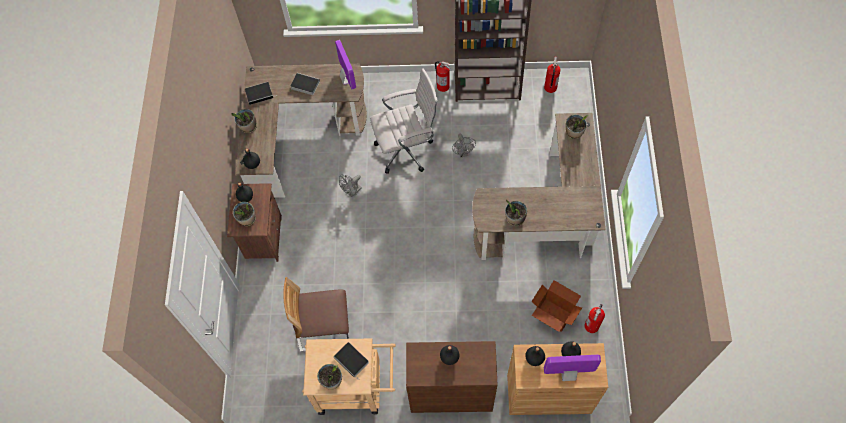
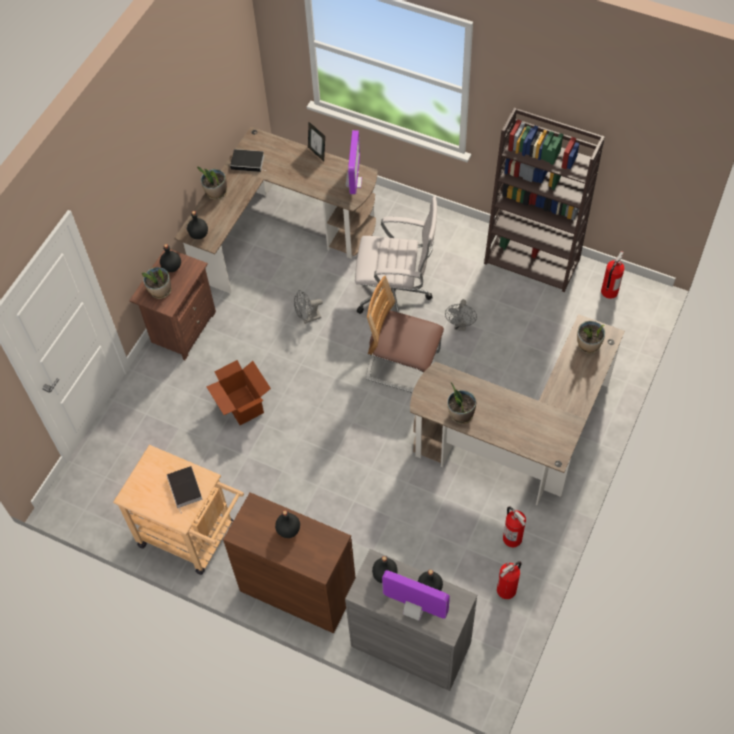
camera: 25 degrees right, 5 degrees down
(304, 85) = (302, 170): book -> none
(308, 67) = (317, 153): none -> picture frame
(324, 327) = (195, 454): chair -> chair (403, 366)
(332, 381) = (152, 501): potted plant -> none
(443, 86) = (478, 240): fire extinguisher -> fire extinguisher (512, 538)
(548, 394) = (411, 644): brown cabinet -> grey cabinet
(553, 315) = (466, 557): cardboard box -> cardboard box (242, 405)

